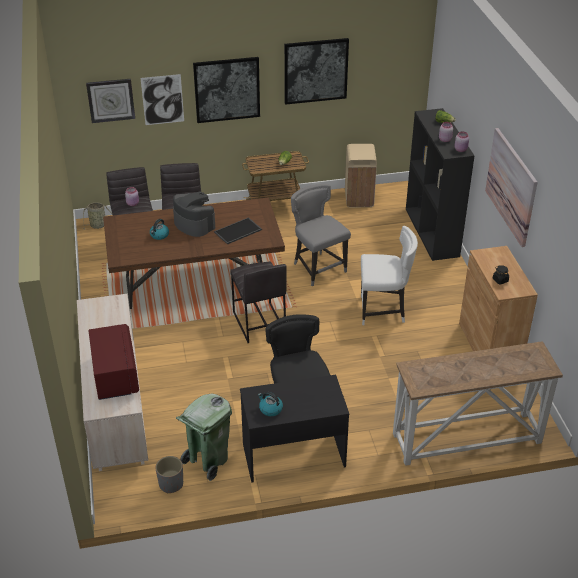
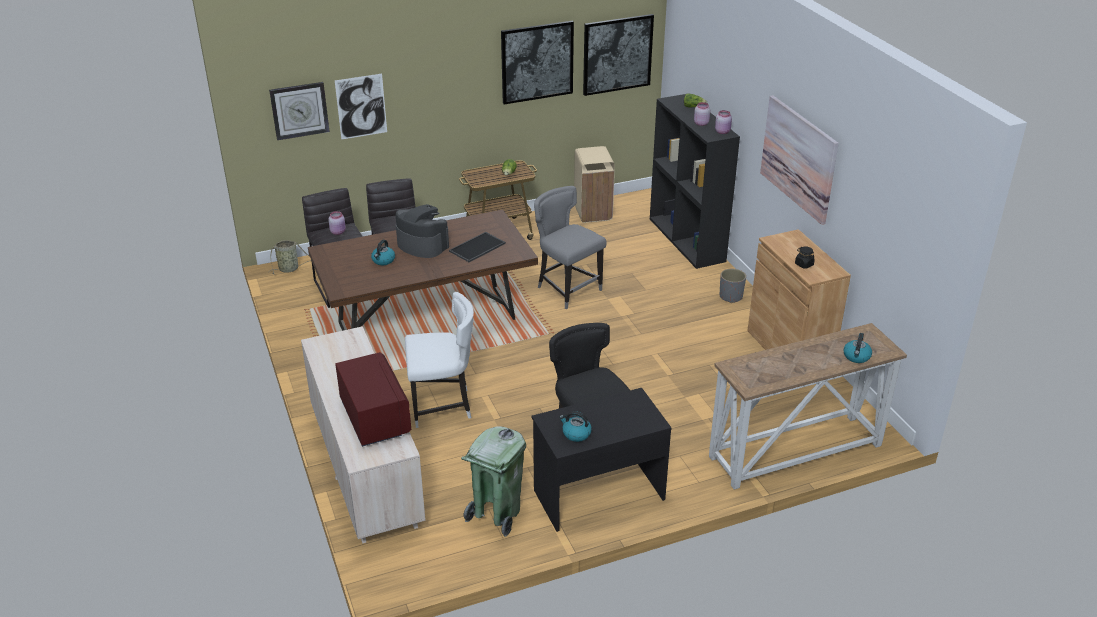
camera: 10 degrees left, 5 degrees down
(171, 484) = (458, 546): grey planter -> grey planter (731, 297)
(227, 89) = (436, 90): picture -> picture (617, 54)
(258, 323) = (514, 355): grey stool -> none
(383, 311) = (657, 326): white chair -> white chair (443, 406)
(518, 371) = (856, 357): none -> kettle

